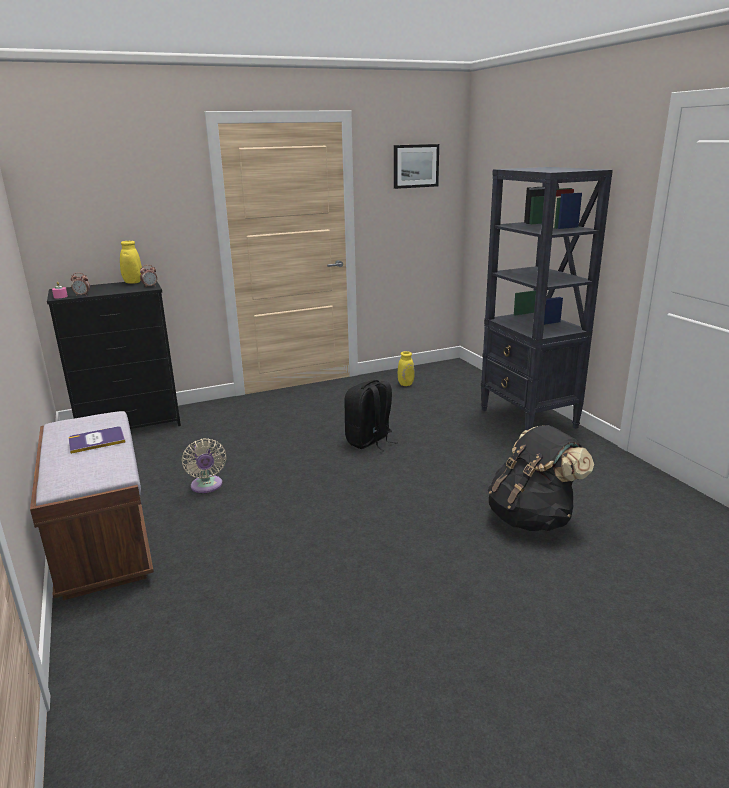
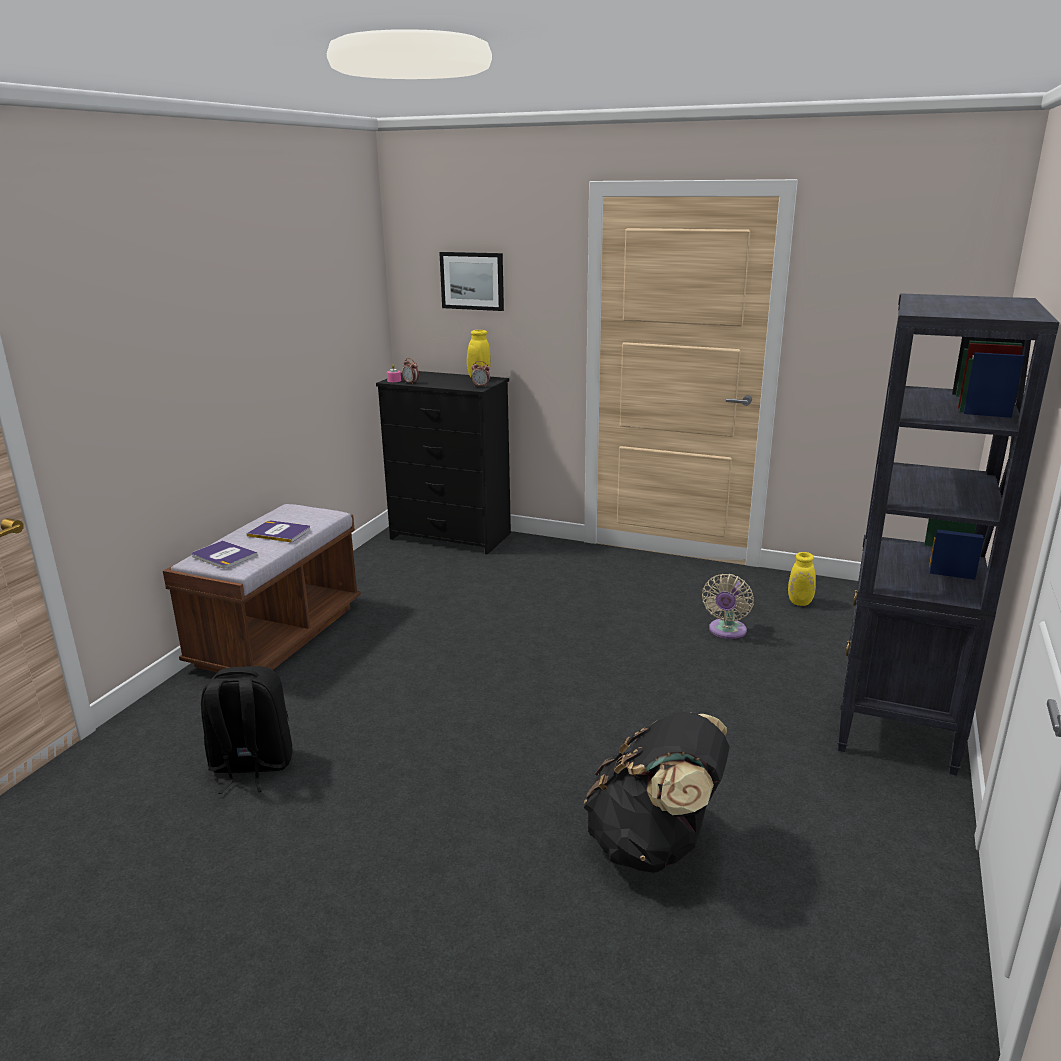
camera: 45 degrees right, 0 degrees up
(83, 472) = (223, 556): none -> book
(207, 486) = (414, 625): beige fan -> beige fan (726, 631)
(369, 441) = (631, 653): black backpack -> black backpack (251, 766)
(415, 166) = (904, 268): picture -> picture (472, 281)

